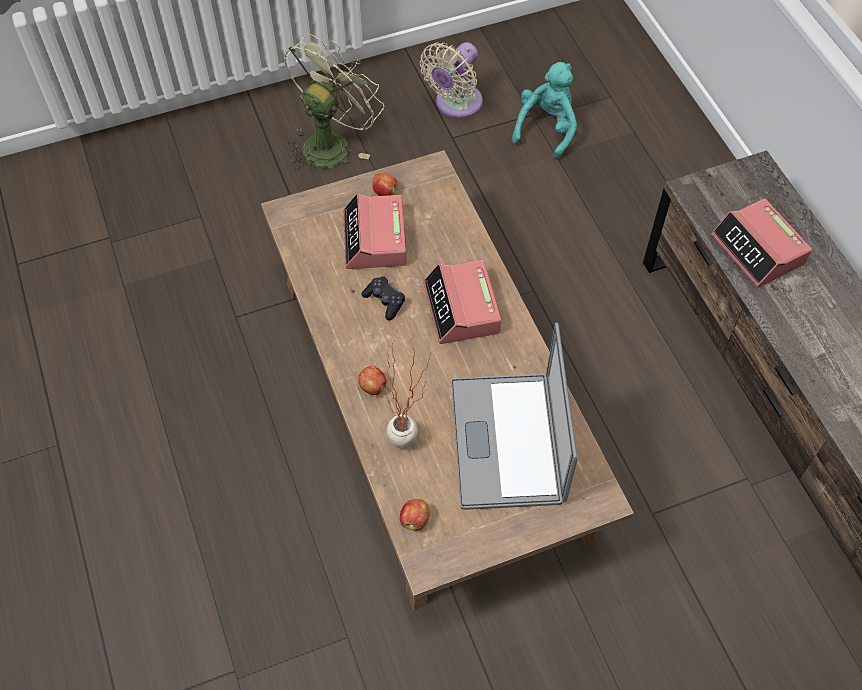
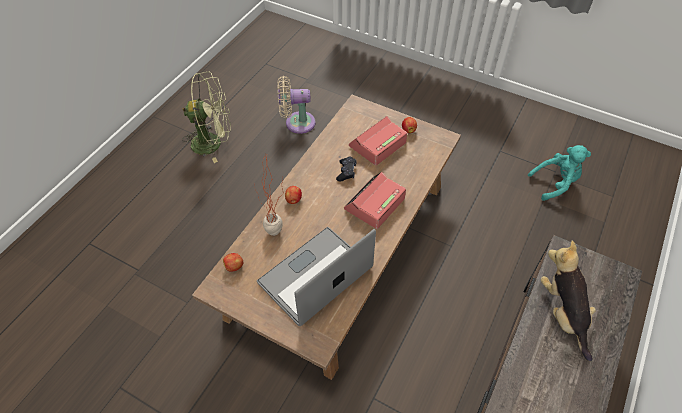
camera: 50 degrees right, 5 degrees down
(331, 143) = (440, 111): green fan -> green fan (213, 142)
(455, 104) = (520, 138): beige fan -> beige fan (297, 123)
(758, 250) = (563, 313): alarm clock -> plush toy

